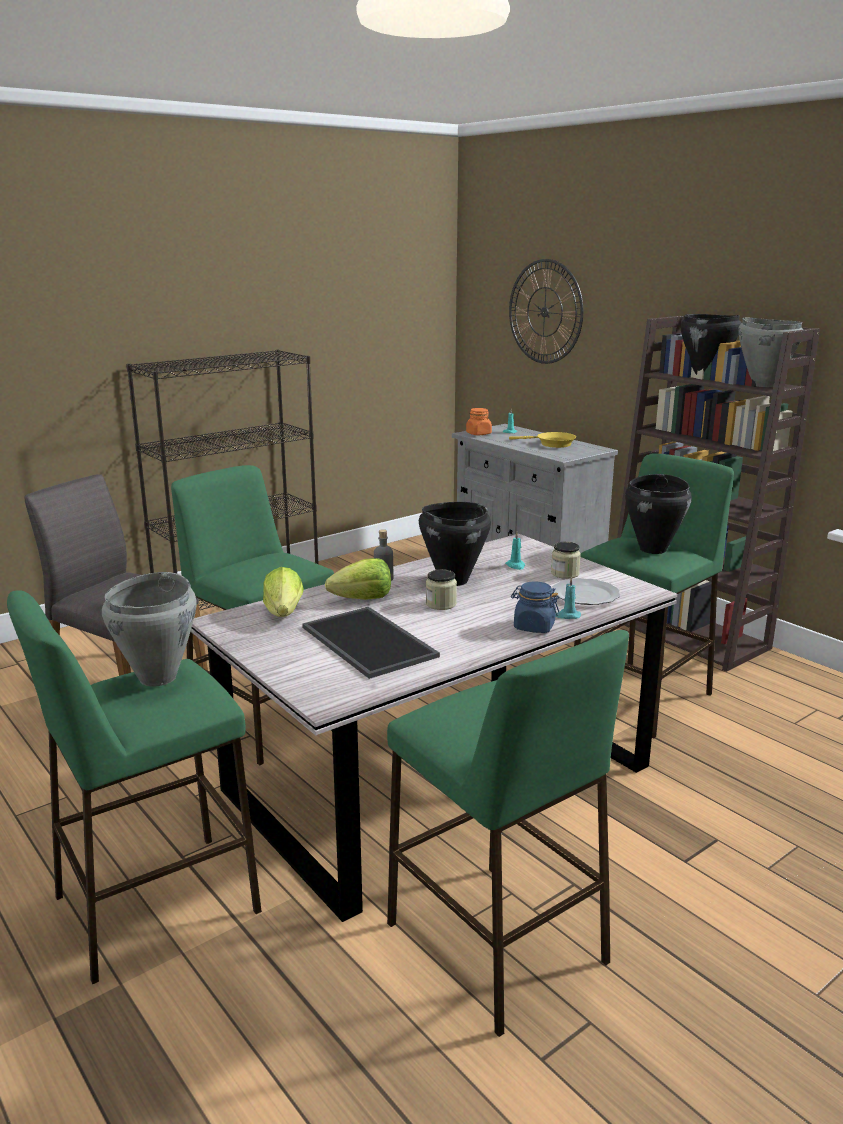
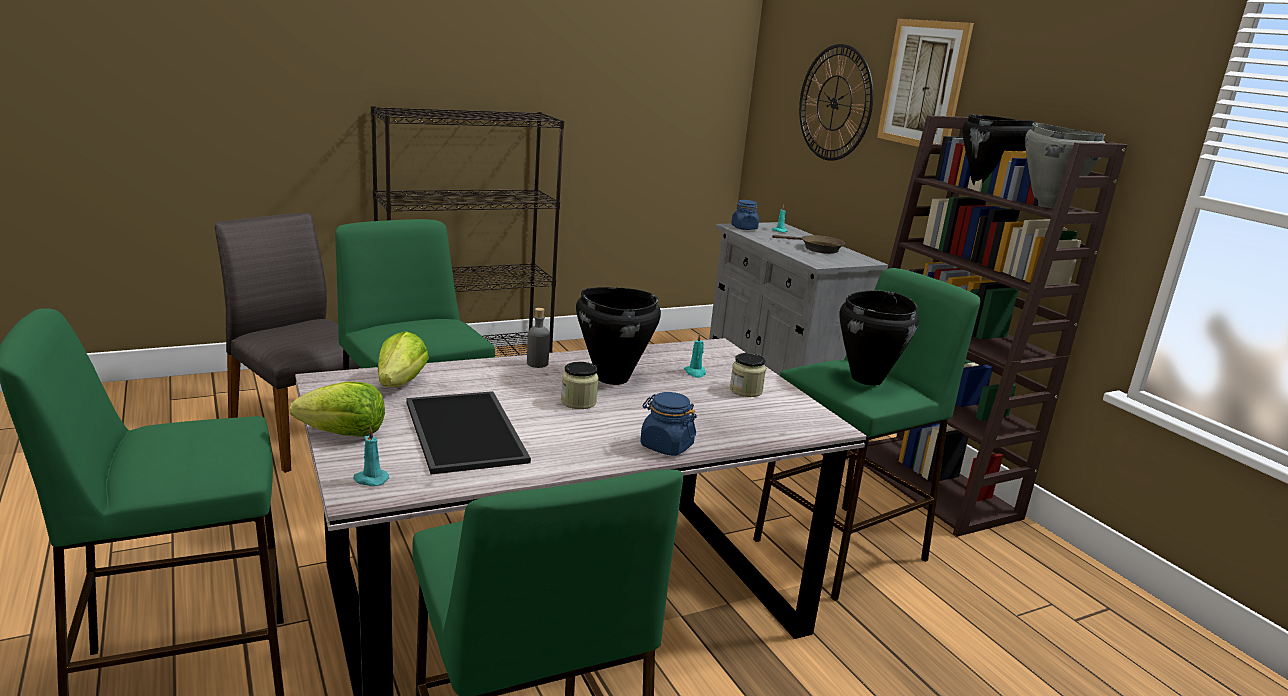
camera: 10 degrees right, 0 degrees up
(159, 678) = (203, 432): grey cooking pot -> none
(363, 599) = (497, 382): lettuce -> lettuce (343, 434)
(478, 434) = (744, 228): orange jar -> blue jar
(552, 444) = (817, 248): yellow frying pan -> brown frying pan
(567, 616) = (715, 440): turquoise candle -> turquoise candle (370, 479)
(586, 595) = (753, 419): plate -> none
(630, 290) = (923, 84): none -> picture

